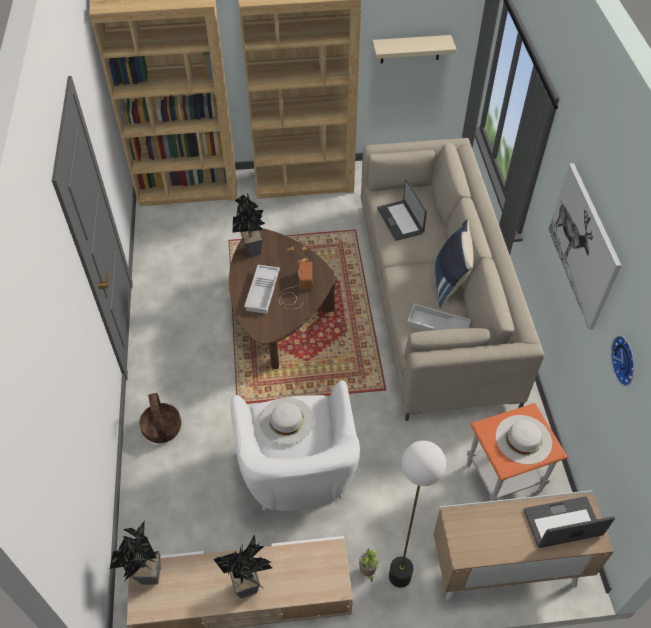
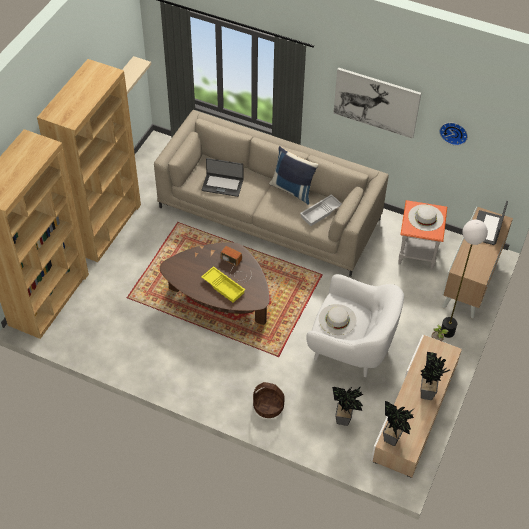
camera: 60 degrees left, 0 degrees up
(252, 253) = (183, 276): potted plant -> potted plant (345, 421)
(263, 292) = (224, 286): white tray -> yellow tray

